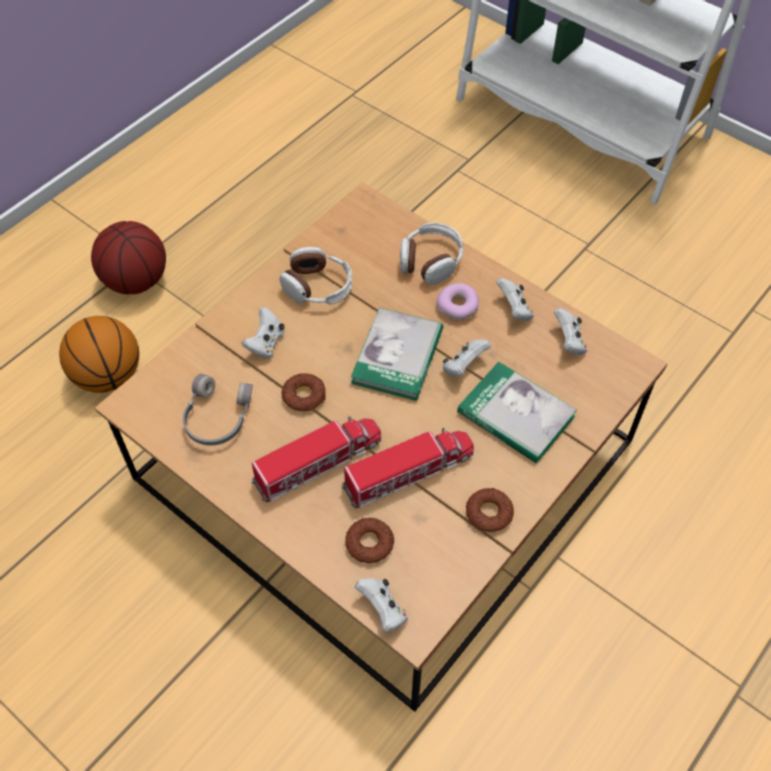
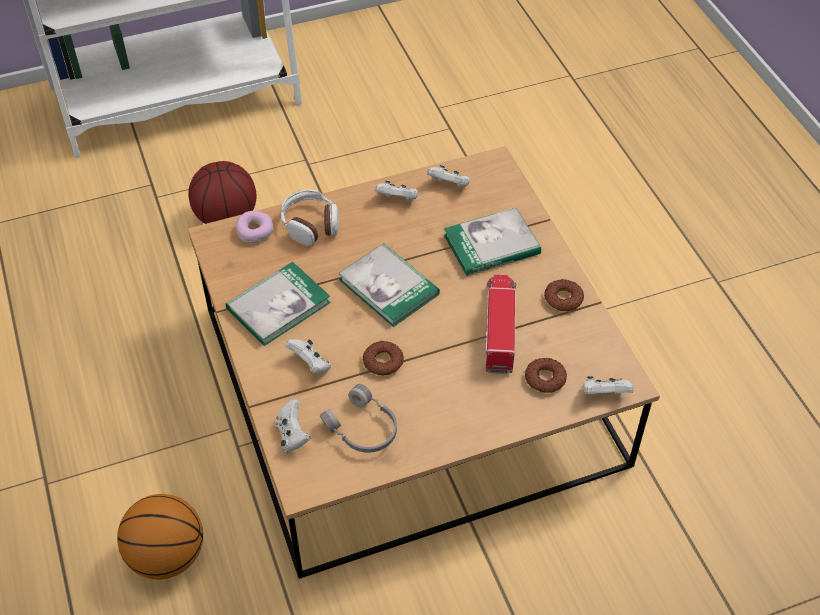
camera: 60 degrees left, 5 degrees down
(136, 280) = (68, 488): basketball -> basketball (226, 217)
(318, 287) = (278, 305): headphones -> book
(318, 463) = (454, 379): toy truck -> none
(458, 307) = (369, 230): donut -> donut (255, 231)
(464, 366) = (427, 253): white game controller -> white game controller (292, 435)

